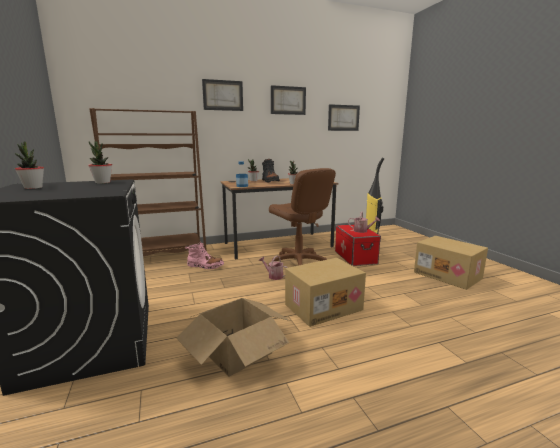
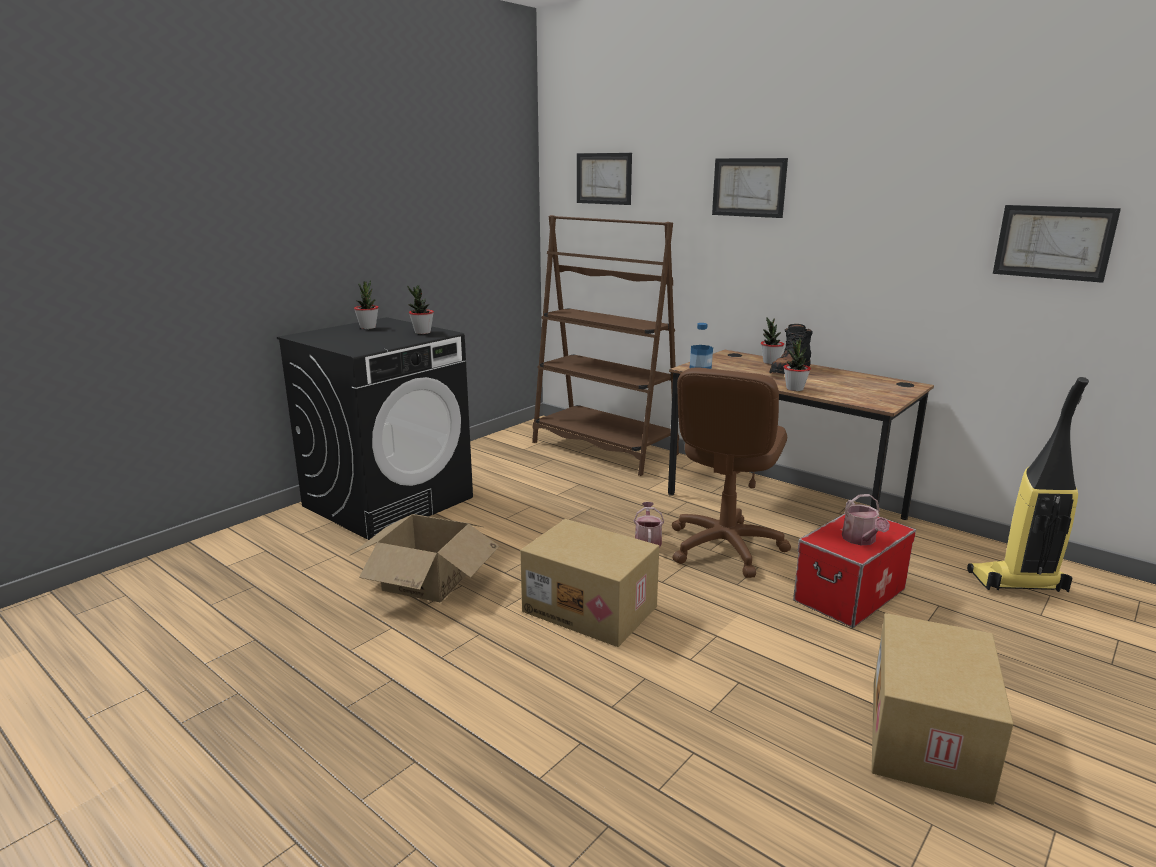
camera: 60 degrees right, 5 degrees up
(205, 266) = (614, 484): pink boot -> none
(288, 100) = (887, 195): picture -> picture (604, 178)

